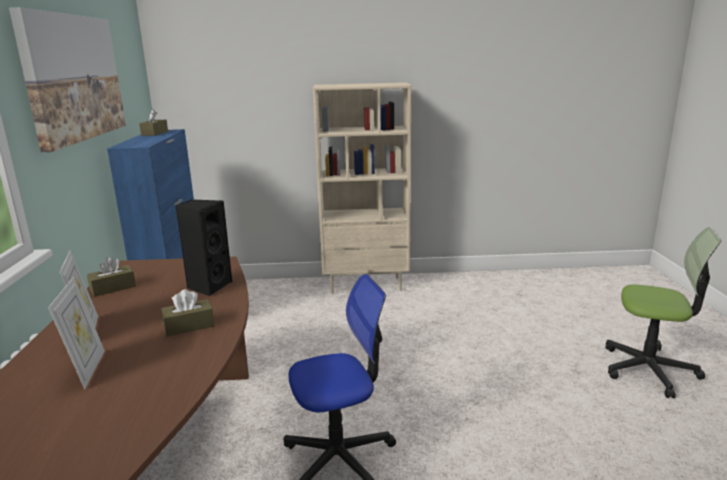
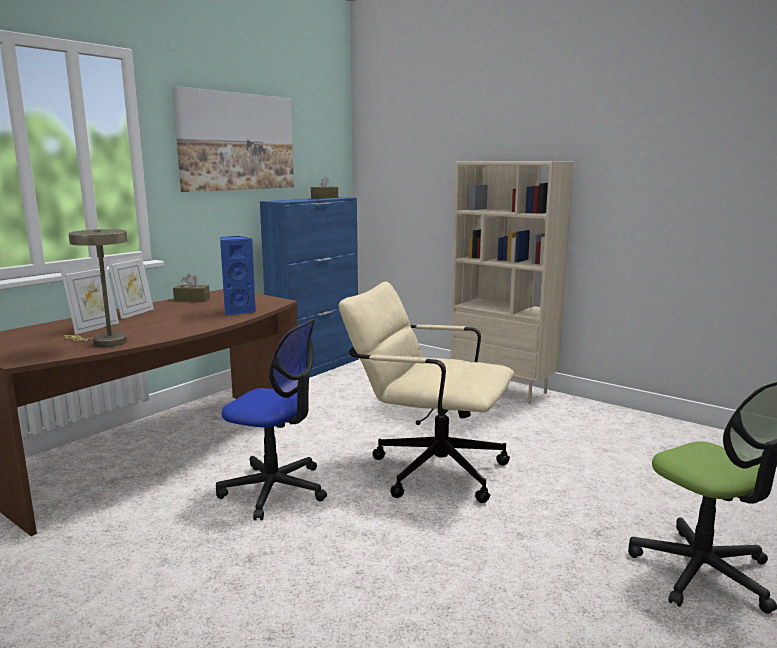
camera: 40 degrees right, 5 degrees down
(161, 383) = (104, 342): none -> beige table lamp
(189, 326) = (178, 325): brown tissue box -> none
(208, 286) = (238, 311): black speaker -> blue speaker
(419, 375) = (427, 468): none -> beige office chair

